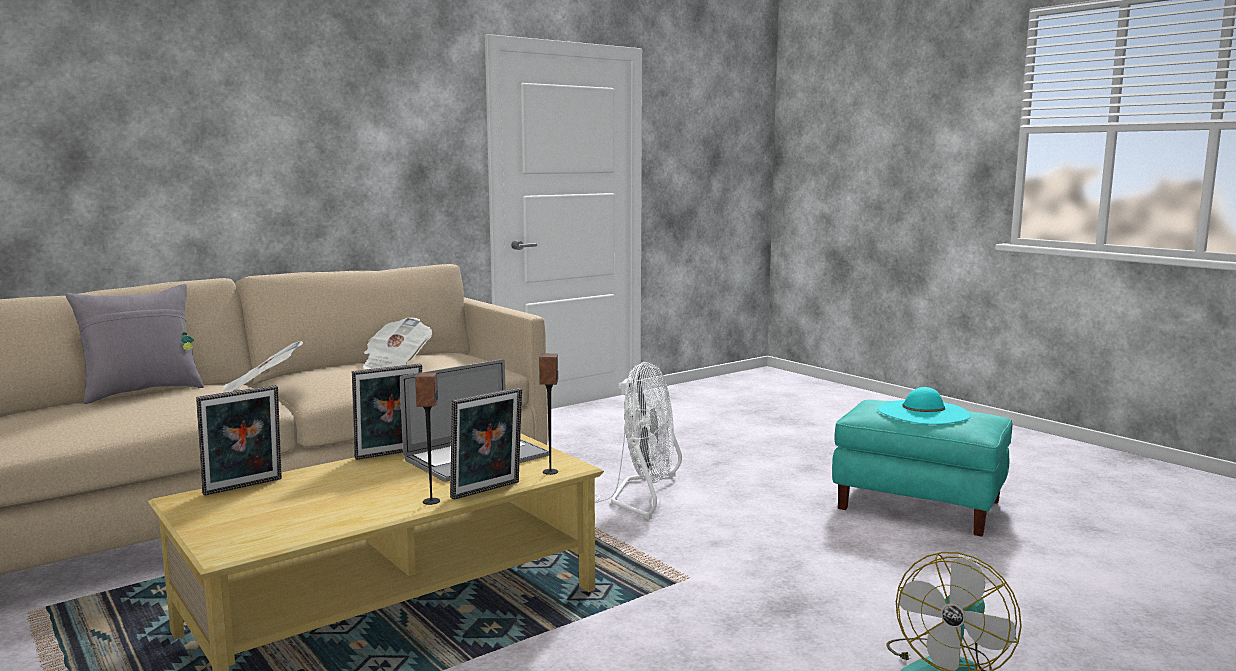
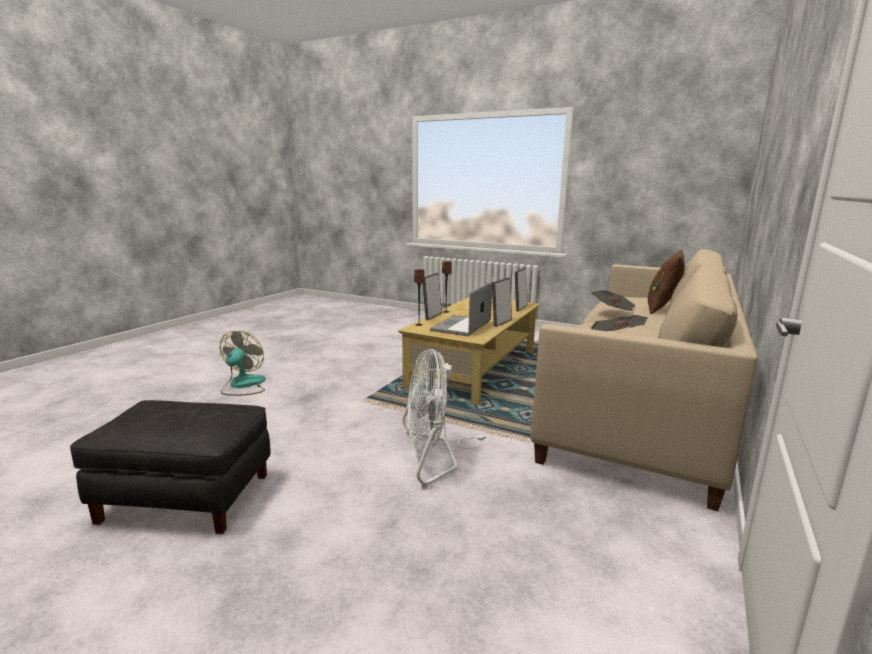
camera: 155 degrees right, 5 degrees up
(142, 393) = (662, 309): grey pillow -> brown pillow
(919, 505) = (185, 498): turquoise ottoman -> black ottoman
(923, 412) = (176, 417): turquoise hat -> none

